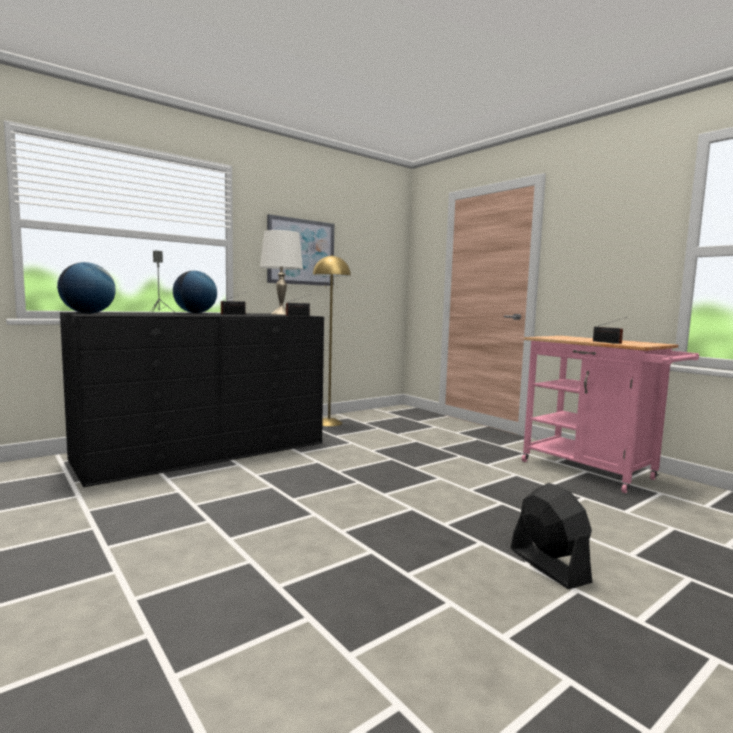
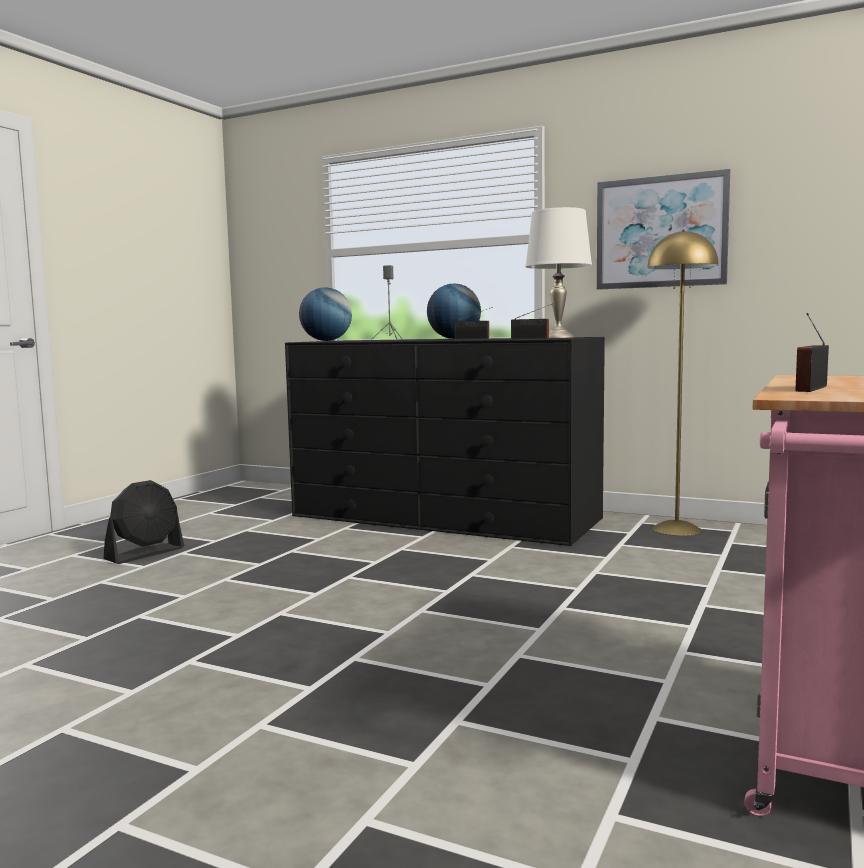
camera: 65 degrees right, 0 degrees up
(548, 565) = (265, 742): black fan -> black fan (145, 554)

